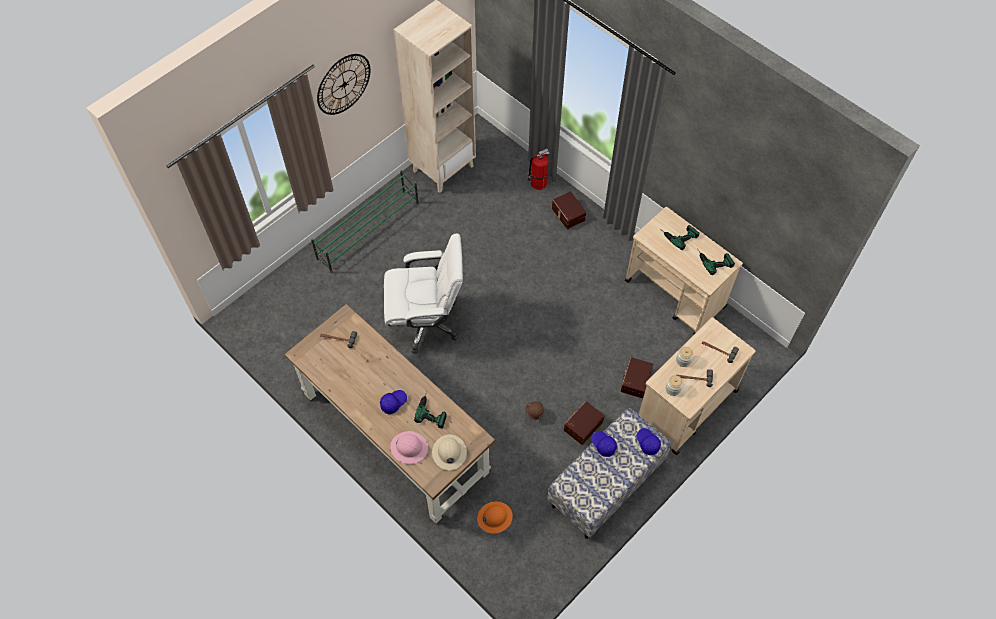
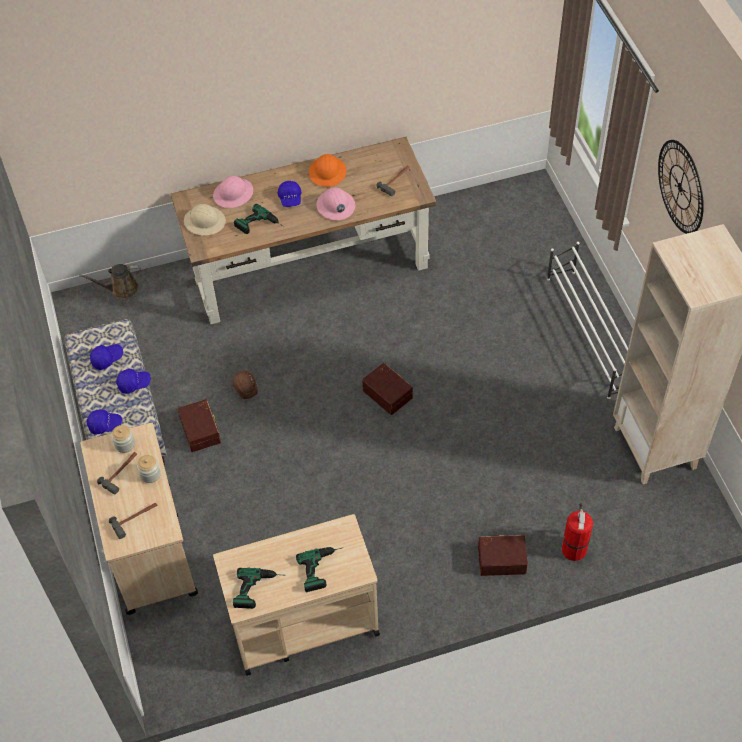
camera: 120 degrees right, 5 degrees down
(369, 230) = (590, 333): green shoe rack -> white shoe rack
(385, 367) = (335, 206): none -> pink hard hat
(426, 321) = (427, 341): white office chair -> none
(491, 562) = (121, 289): none -> brown watering can
(494, 517) = (162, 309): orange hard hat -> orange hard hat (327, 172)
(594, 477) = (107, 359): none -> blue cap
(634, 380) = (217, 510): brown storage box -> brown storage box (388, 393)

